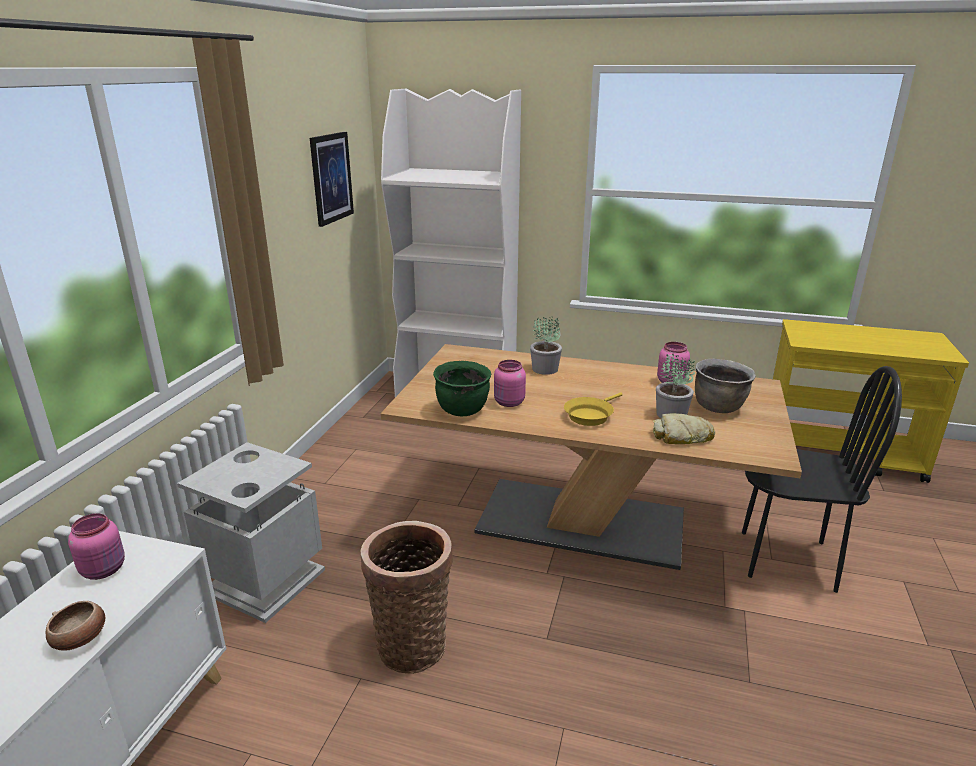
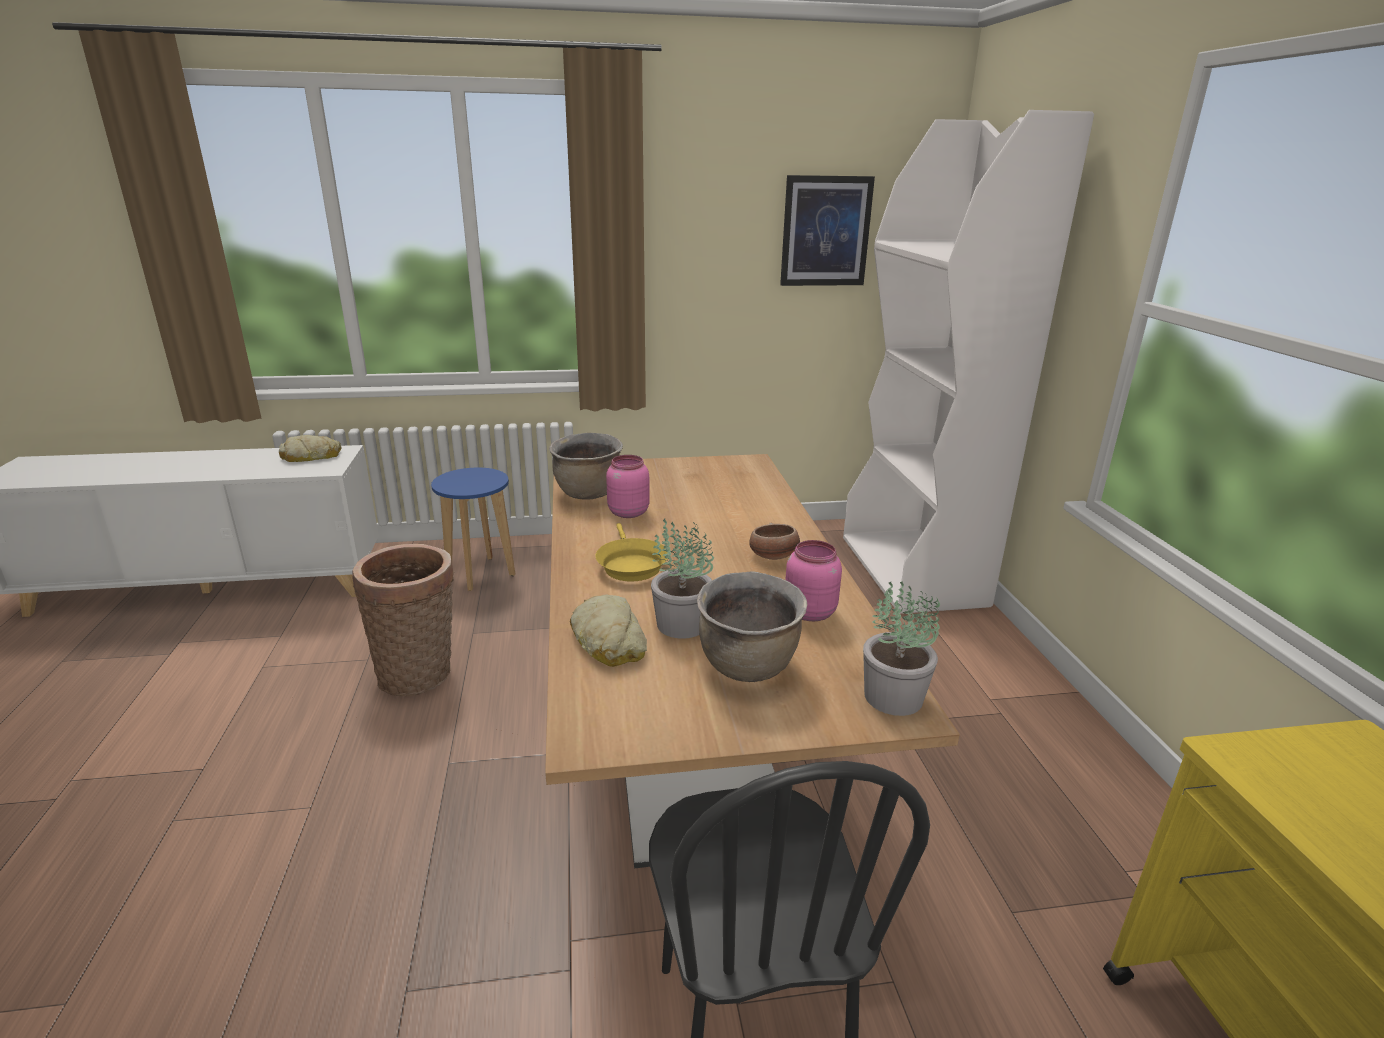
camera: 65 degrees right, 0 degrees up
(80, 639) = (231, 472): bowl -> bowl (773, 556)
(105, 569) = (311, 456): pink jar -> bread
(265, 580) = (481, 574): grey trash can -> blue stool
(463, 410) = (588, 494): green cooking pot -> brown cooking pot
(545, 369) = (753, 517): potted plant -> potted plant (893, 698)
(590, 415) = (630, 565): yellow frying pan -> yellow frying pan turned 120 degrees counterclockwise

